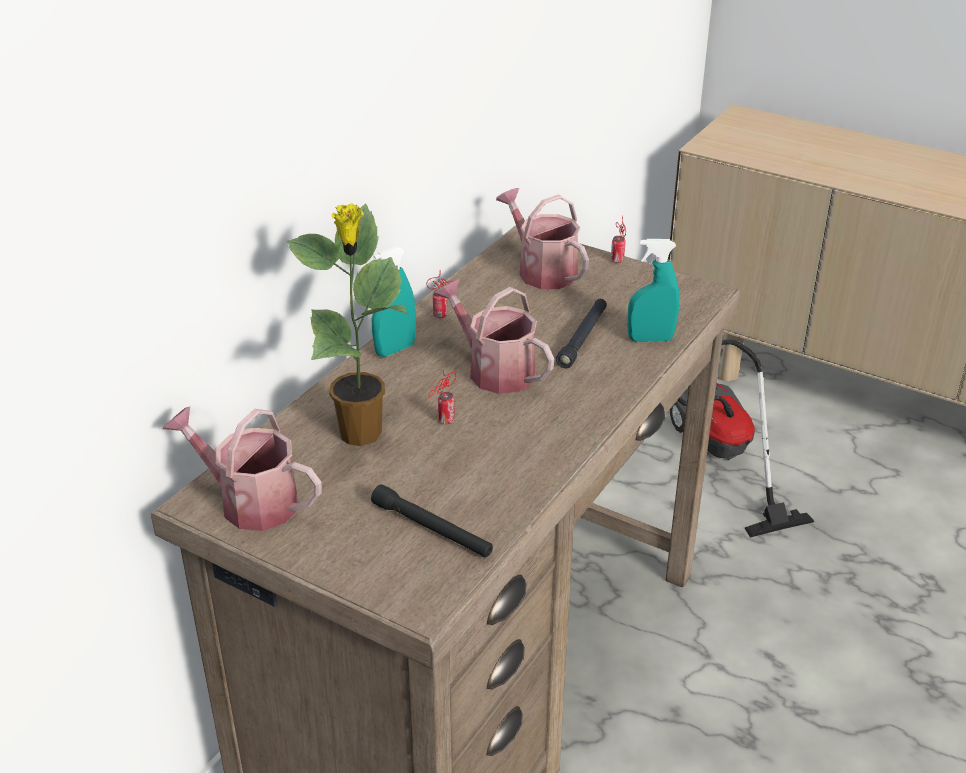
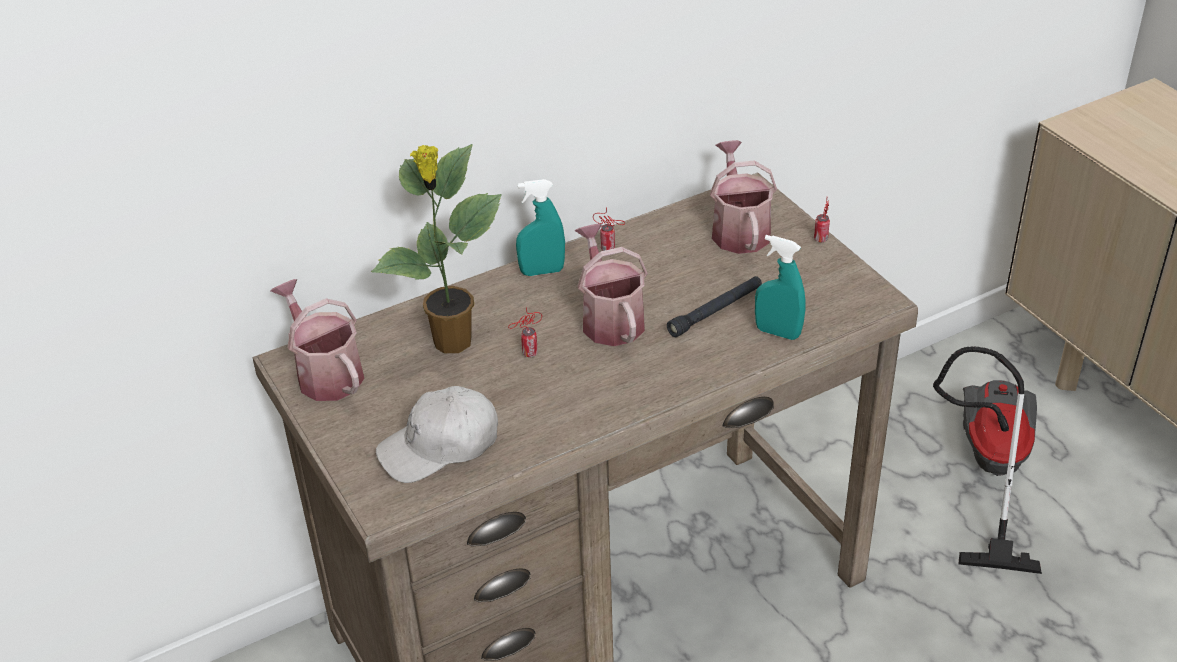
camera: 30 degrees right, 5 degrees up
(432, 529) = (440, 447): black flashlight -> white cap

